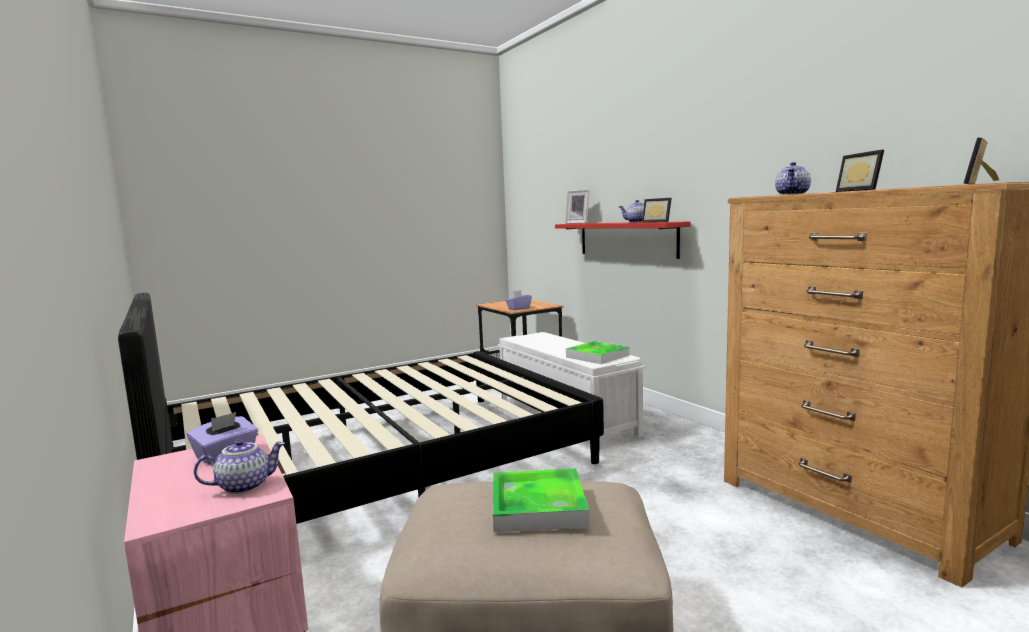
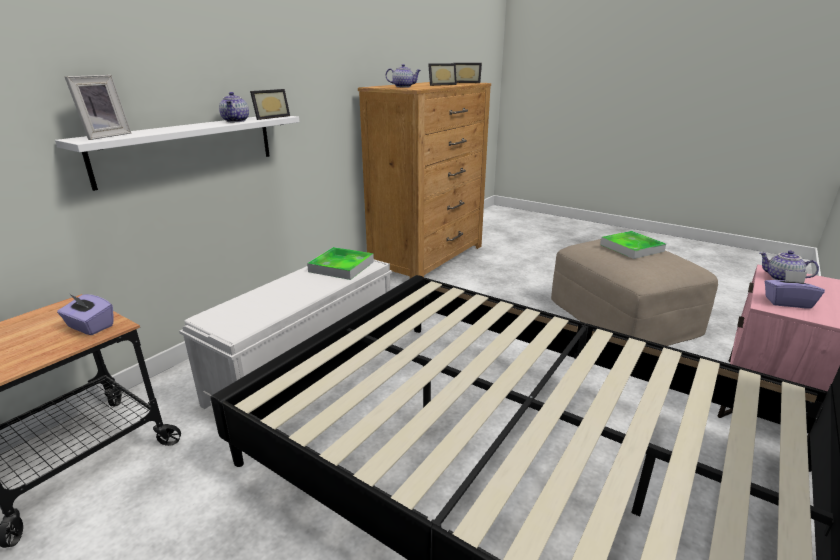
camera: 115 degrees left, 15 degrees up
(626, 239) = (189, 148): red shelf -> white shelf

